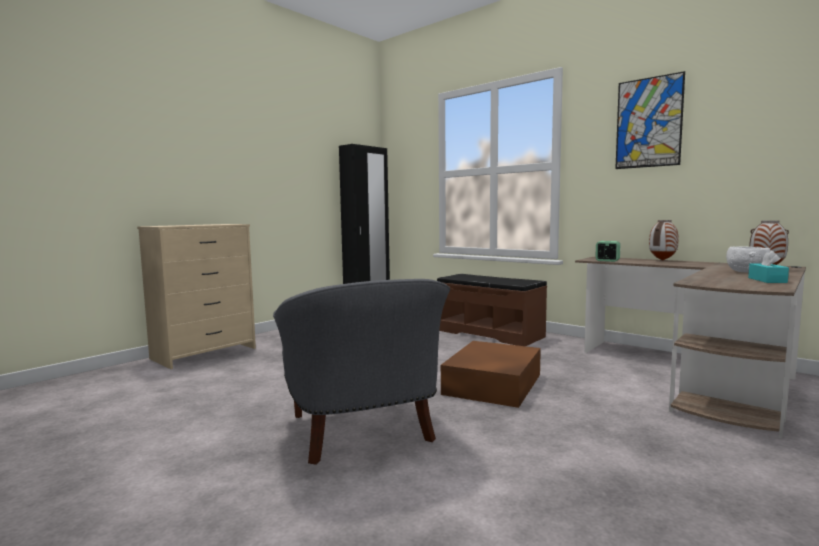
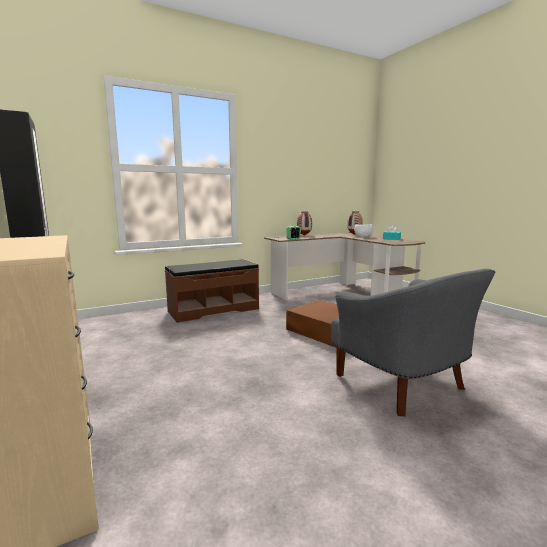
camera: 70 degrees left, 5 degrees up
(362, 432) = (403, 385): grey armchair -> grey armchair turned 60 degrees clockwise
(648, 122) = (289, 150): picture -> none

